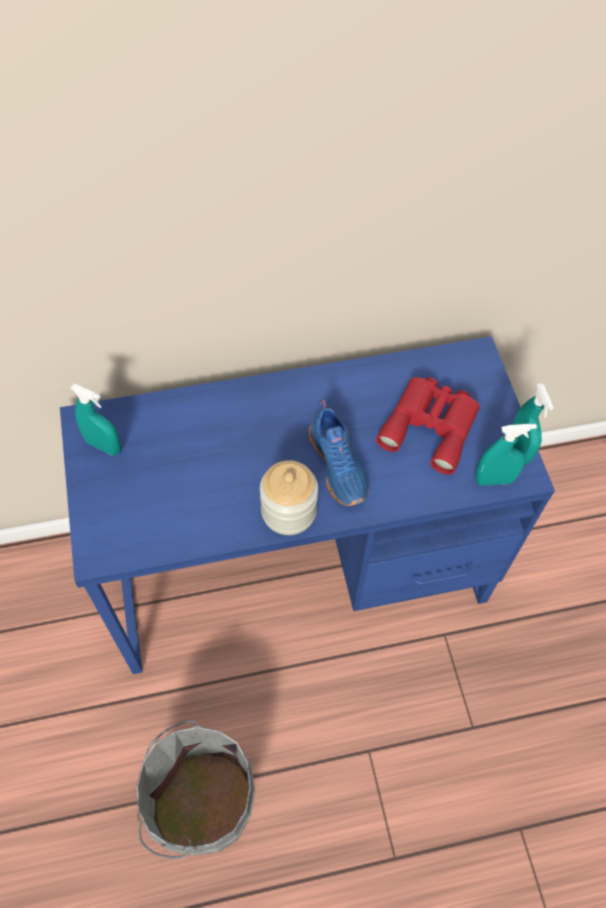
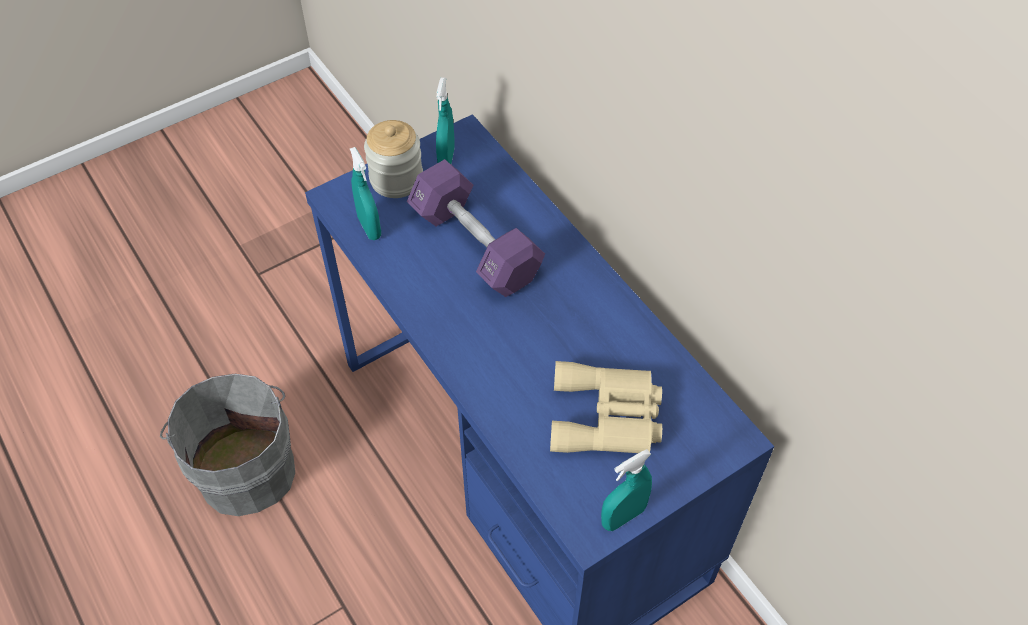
camera: 70 degrees right, 5 degrees down
(218, 457) = (475, 245): none -> purple dumbbell
(288, 511) = (440, 321): jar -> jar (396, 179)
(339, 465) = (514, 347): blue shoe -> none
(431, 425) = (608, 417): red binoculars -> beige binoculars
(494, 480) = (566, 500): turquoise spray bottle -> turquoise spray bottle (369, 227)

